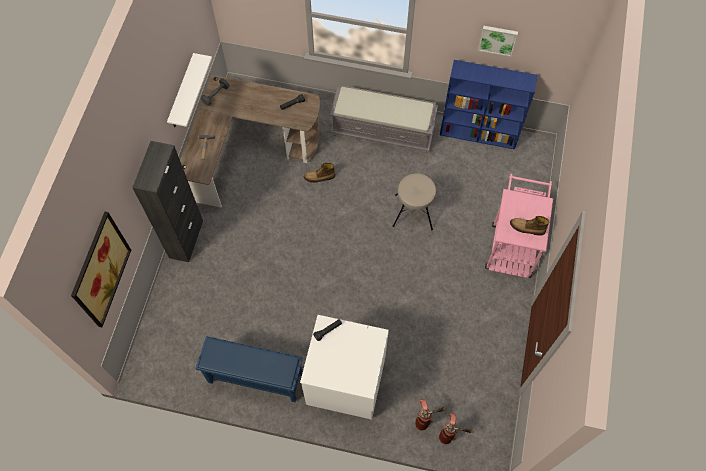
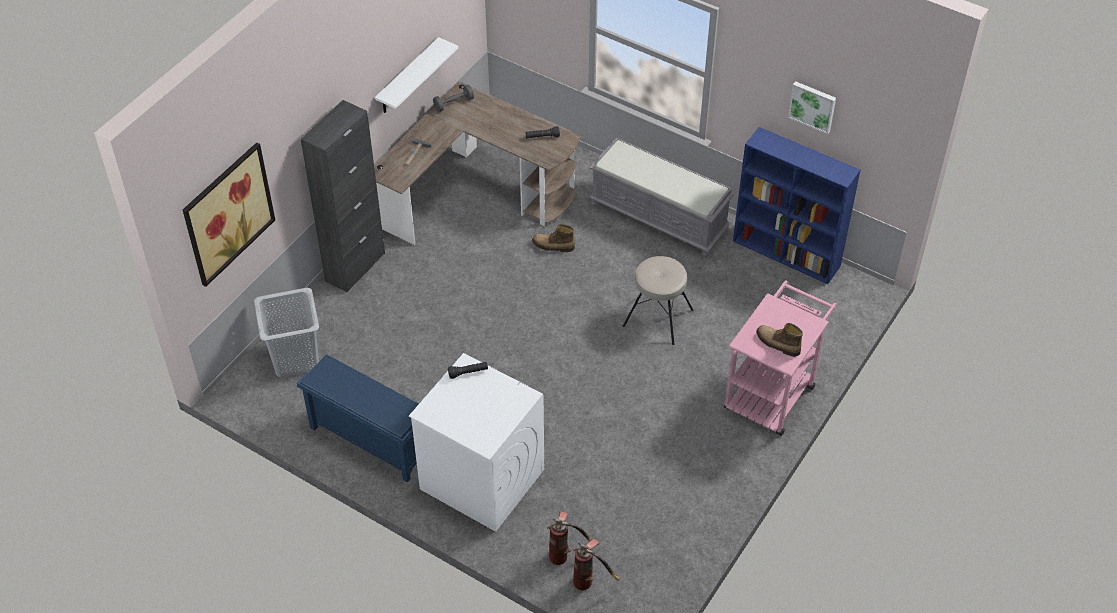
camera: 20 degrees right, 15 degrees down
(174, 329) = (296, 358): none -> grey laundry basket

